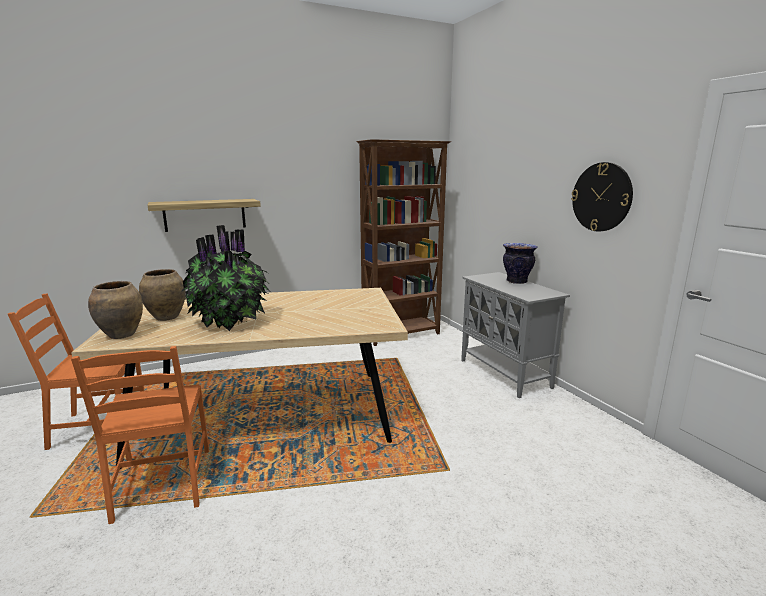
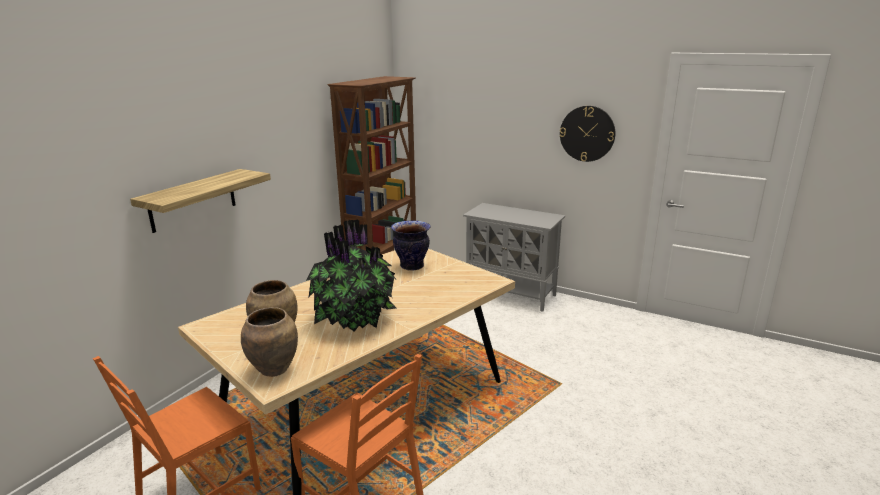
camera: 35 degrees left, 5 degrees up
(517, 281) = (512, 210): vase -> vase (412, 266)

